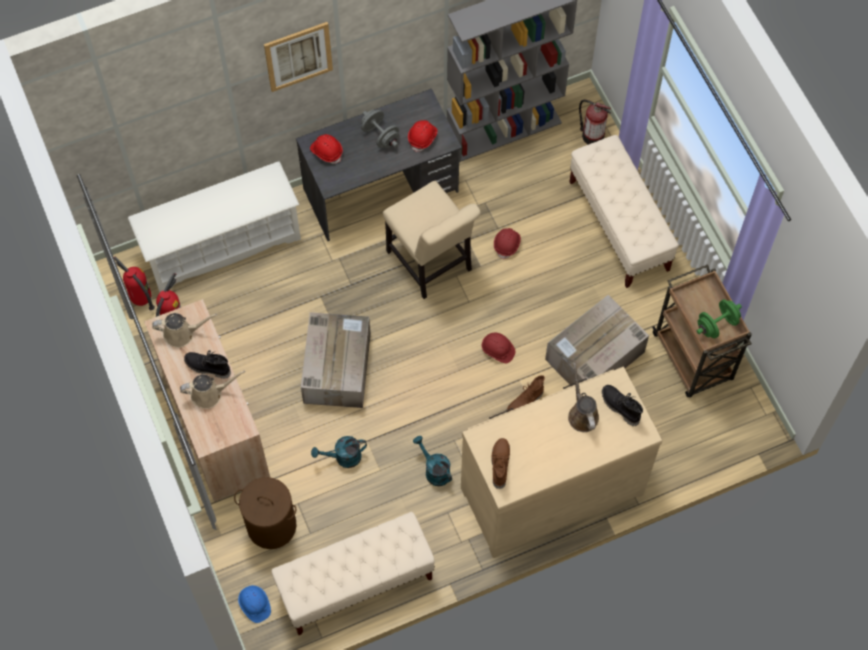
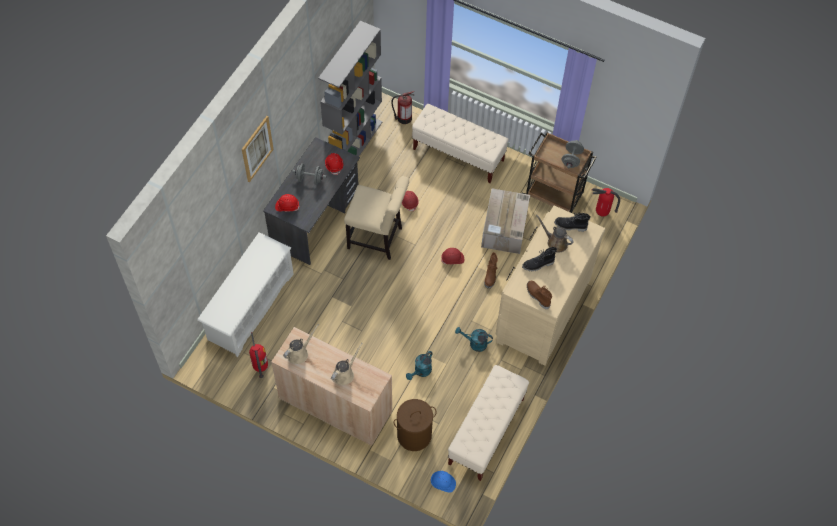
camera: 40 degrees left, 5 degrees down
(141, 300) = (230, 368): fire extinguisher -> fire extinguisher (601, 213)
(207, 368) = (330, 361): black boot -> black boot (538, 265)
(337, 367) = (374, 327): cardboard box -> none
(717, 325) = (571, 159): green dumbbell -> grey dumbbell

